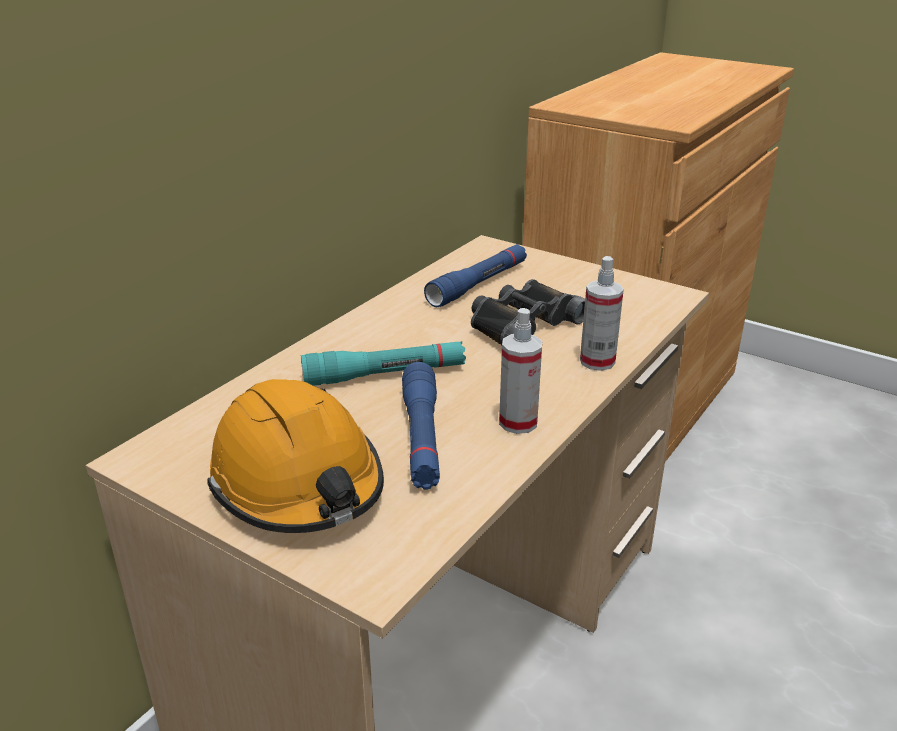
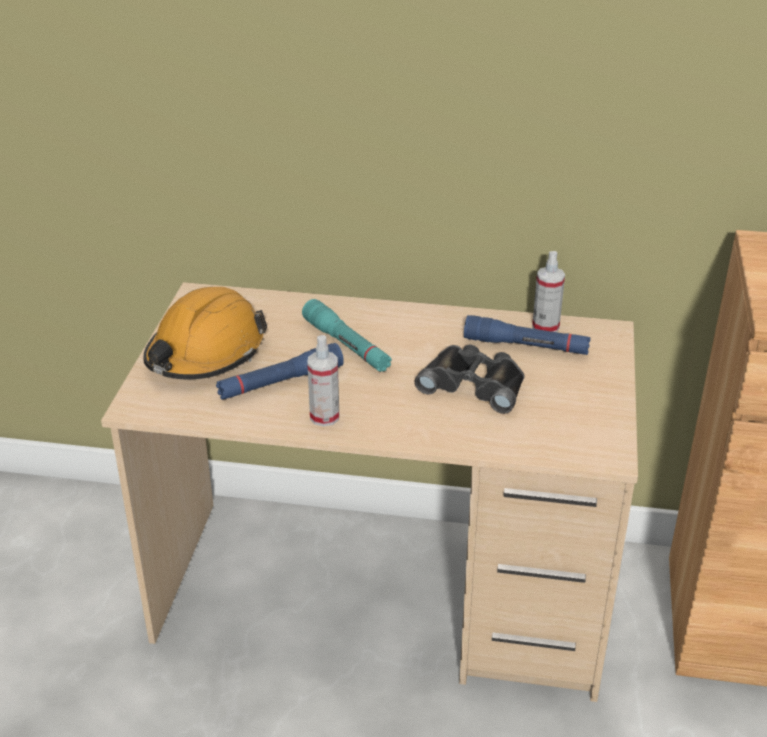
camera: 65 degrees right, 5 degrees up
(597, 361) = (441, 434): spray bottle -> spray bottle (545, 327)

